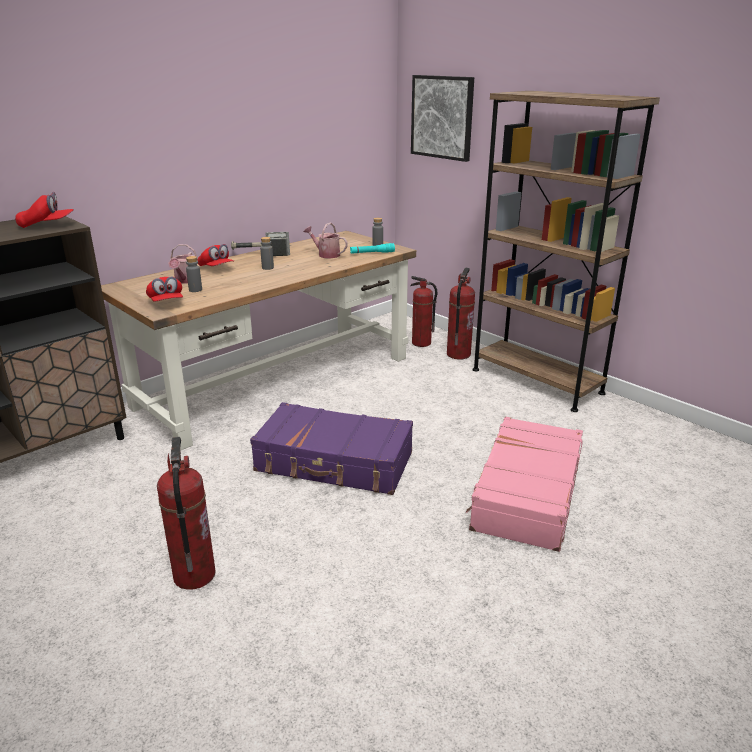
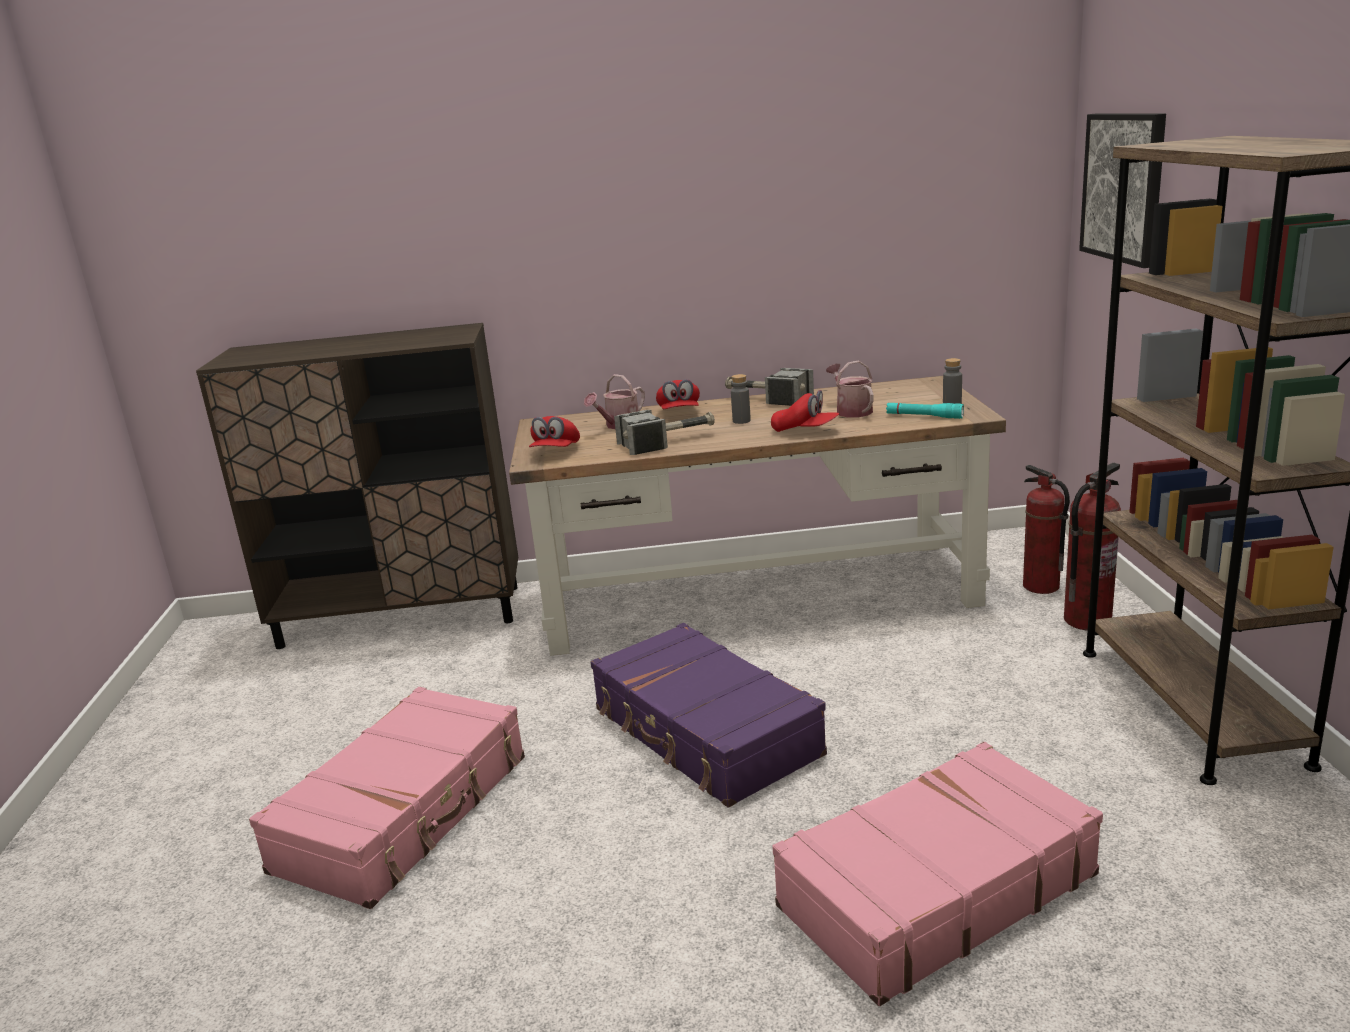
camera: 40 degrees right, 5 degrees down
(47, 225) = (440, 338): red cap -> red cap (805, 430)
(194, 575) = (406, 813): fire extinguisher -> pink suitcase
(195, 290) = (611, 439): grey bottle -> none
(240, 285) = (669, 441): none -> hammer

